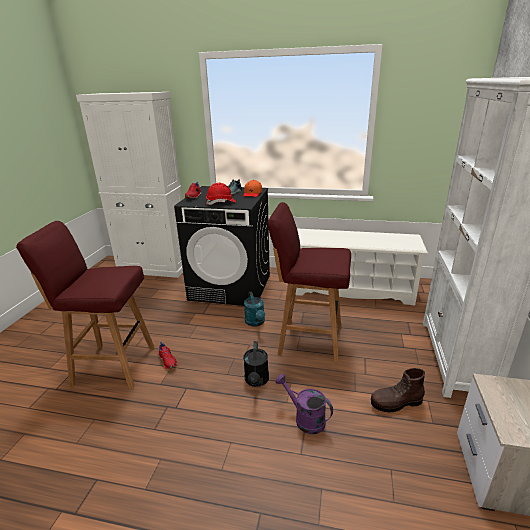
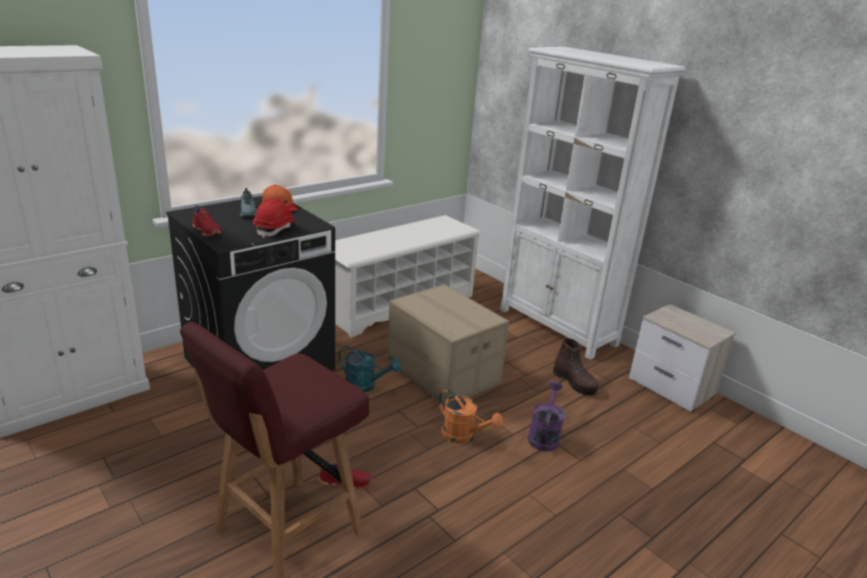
camera: 55 degrees left, 0 degrees up
(256, 381) = (463, 436): black watering can -> orange watering can
(305, 419) = (544, 436): purple watering can -> purple watering can turned 120 degrees clockwise
(308, 340) = (442, 373): red stool -> cardboard box
(396, 403) = (574, 382): brown boot -> brown boot turned 60 degrees counterclockwise

